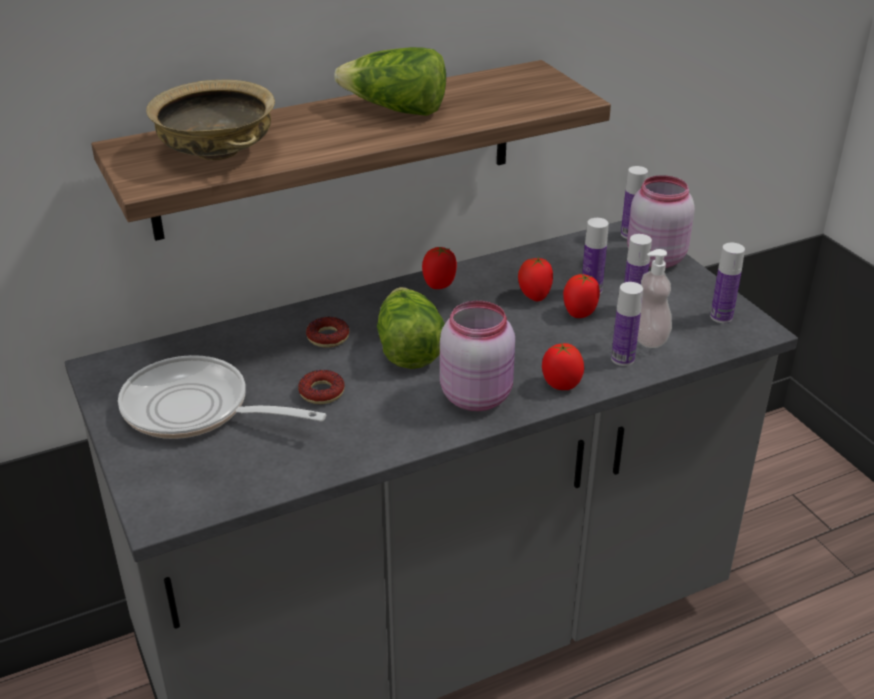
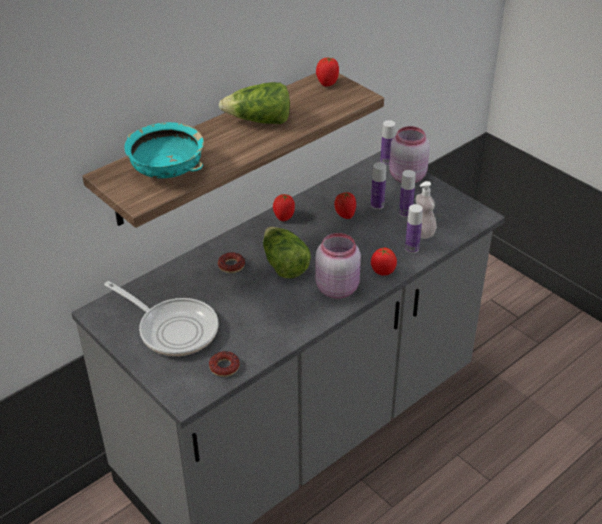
camera: 15 degrees left, 5 degrees up
(196, 410) = (173, 329): frying pan -> frying pan turned 150 degrees counterclockwise
(217, 152) = (167, 170): beige bowl -> turquoise bowl
(322, 392) = (245, 303): donut -> donut (224, 367)
(580, 313) = (376, 222): tomato -> tomato (327, 83)
(721, 317) = (458, 211): bottle -> none

